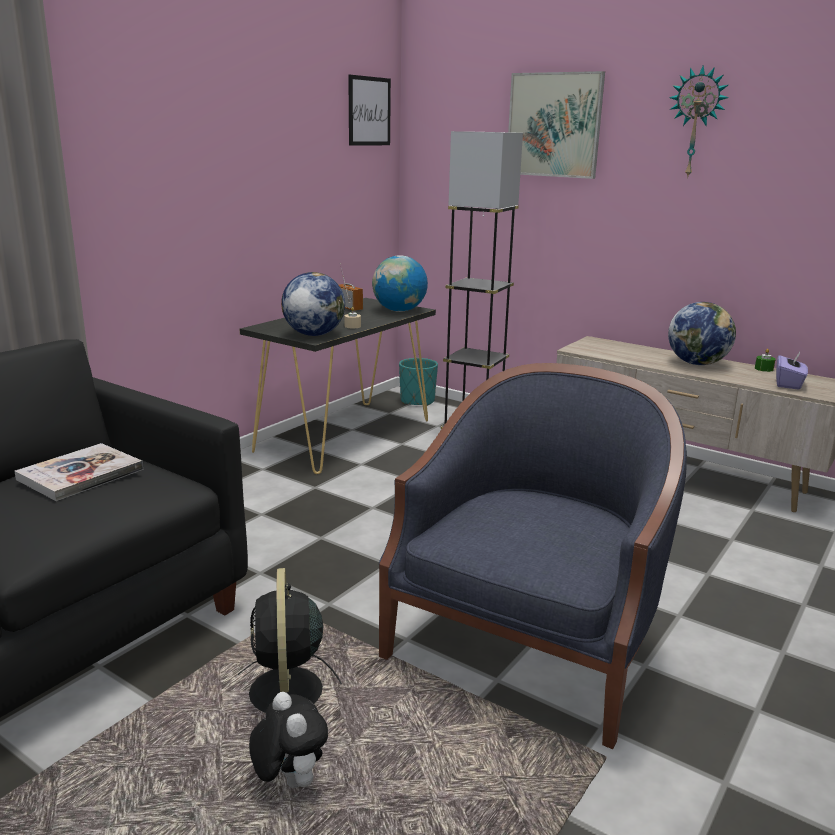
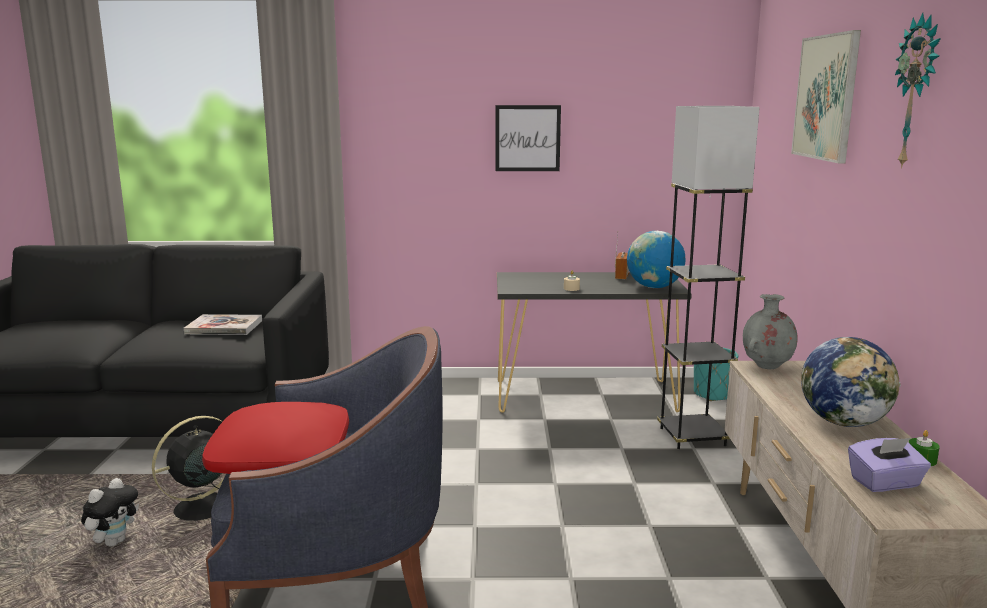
camera: 55 degrees right, 5 degrees down
(313, 334) = (523, 287): globe -> none
(369, 111) = (697, 86): picture -> picture (527, 138)
(502, 541) = (282, 456): none -> red pillow
(583, 347) = (766, 367): none -> grey vase

